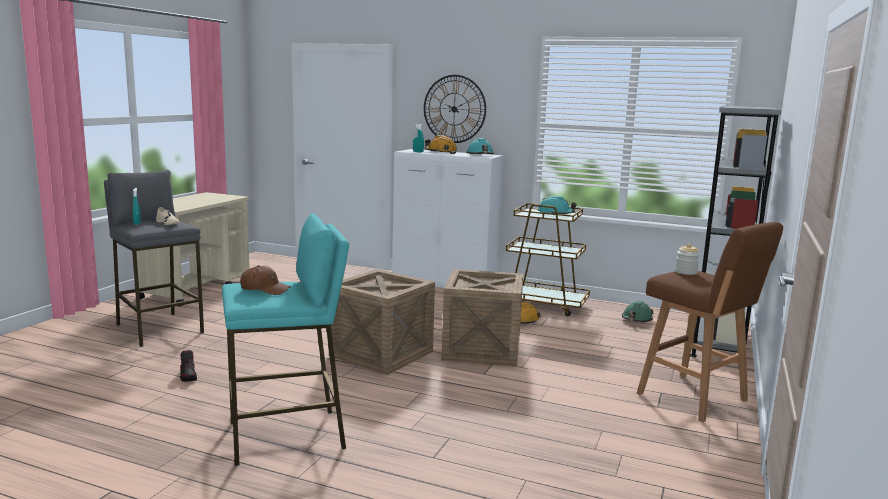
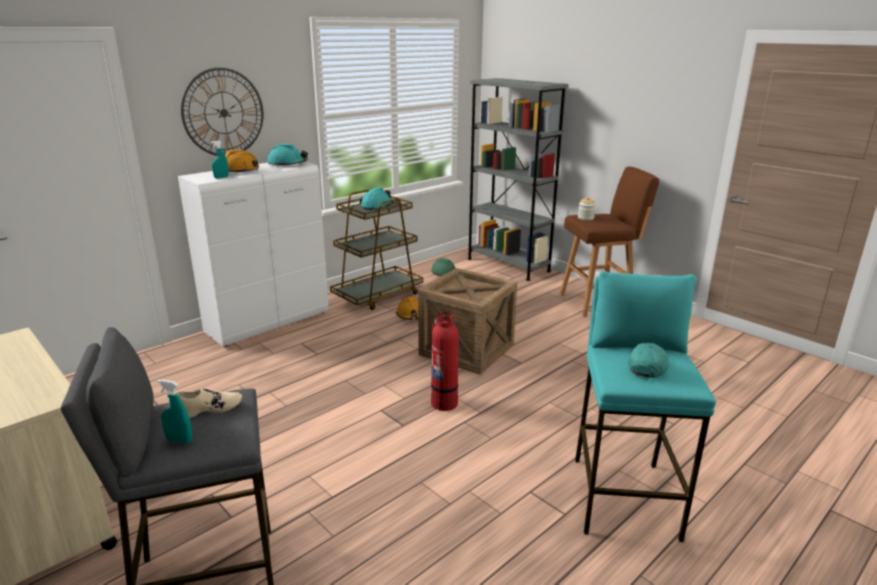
camera: 65 degrees left, 10 degrees up
(188, 376) = (430, 559): shoe -> none
(265, 289) = (648, 367): brown cap -> turquoise cap
(381, 353) = (444, 402): crate -> fire extinguisher

